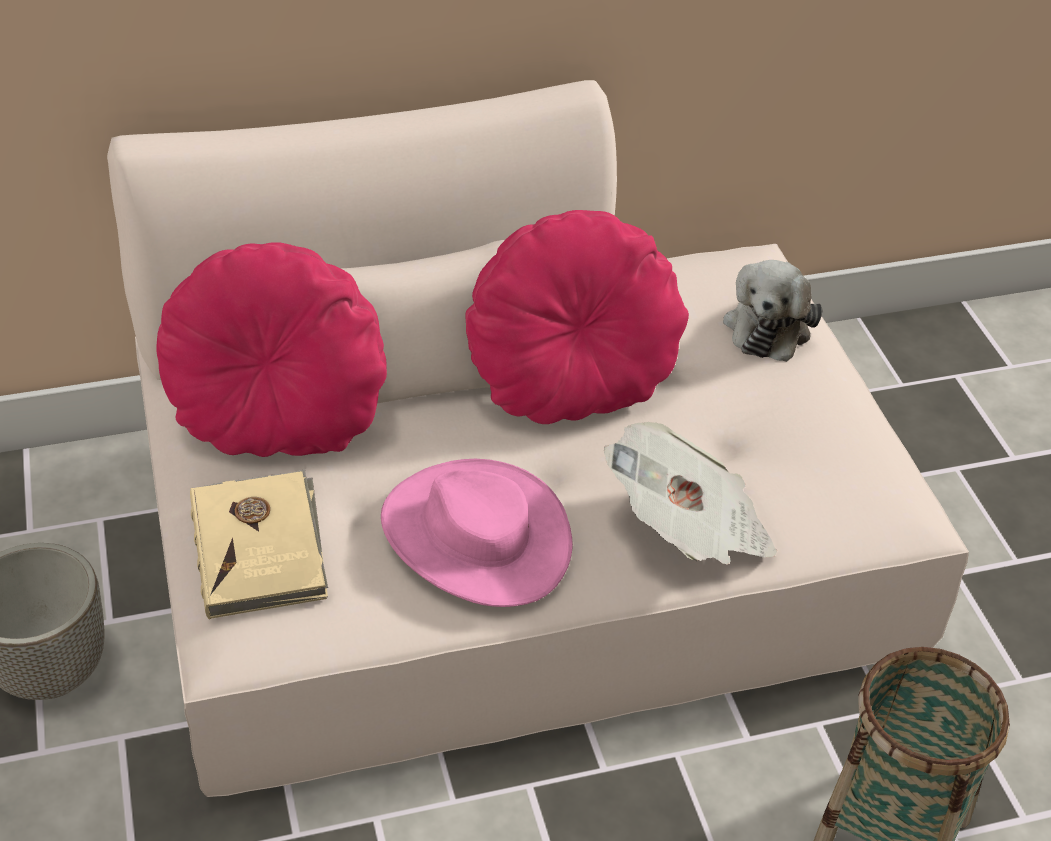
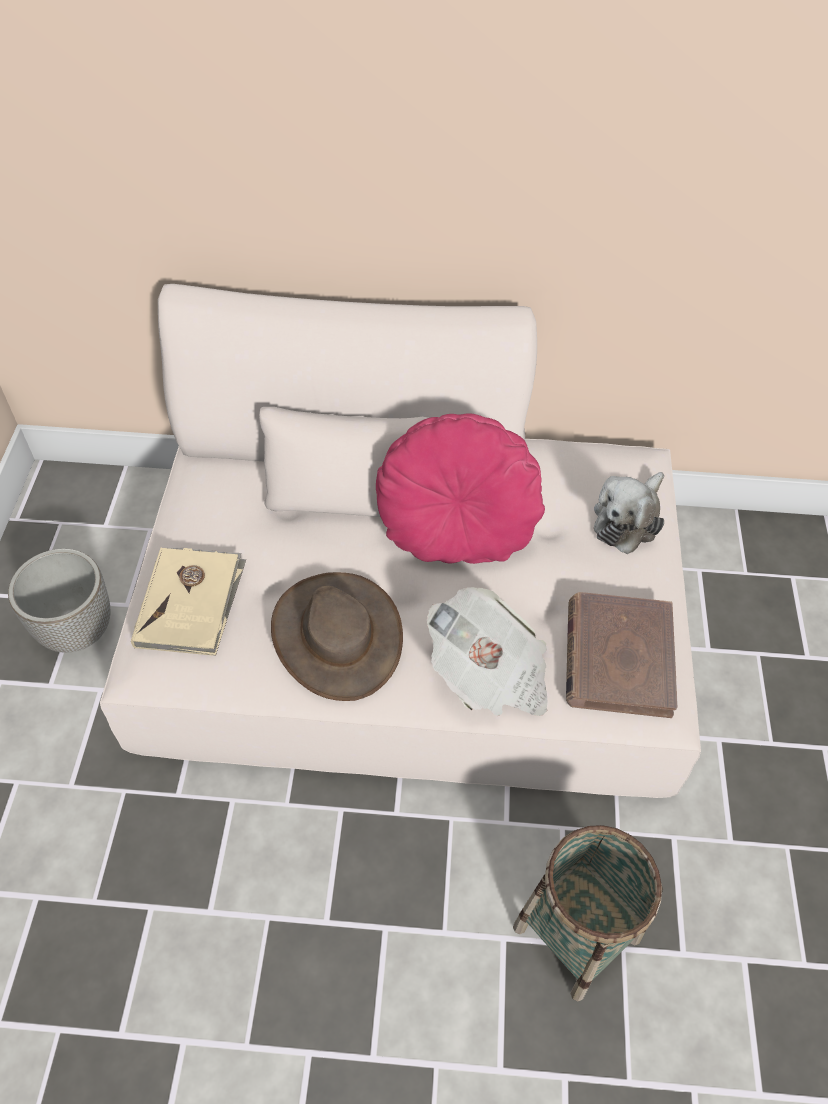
camera: 20 degrees right, 10 degrees up
(280, 429) = (244, 514): pink pillow -> none
(476, 535) = (337, 635): pink hat -> brown hat
(831, 473) = (618, 657): none -> brown book

